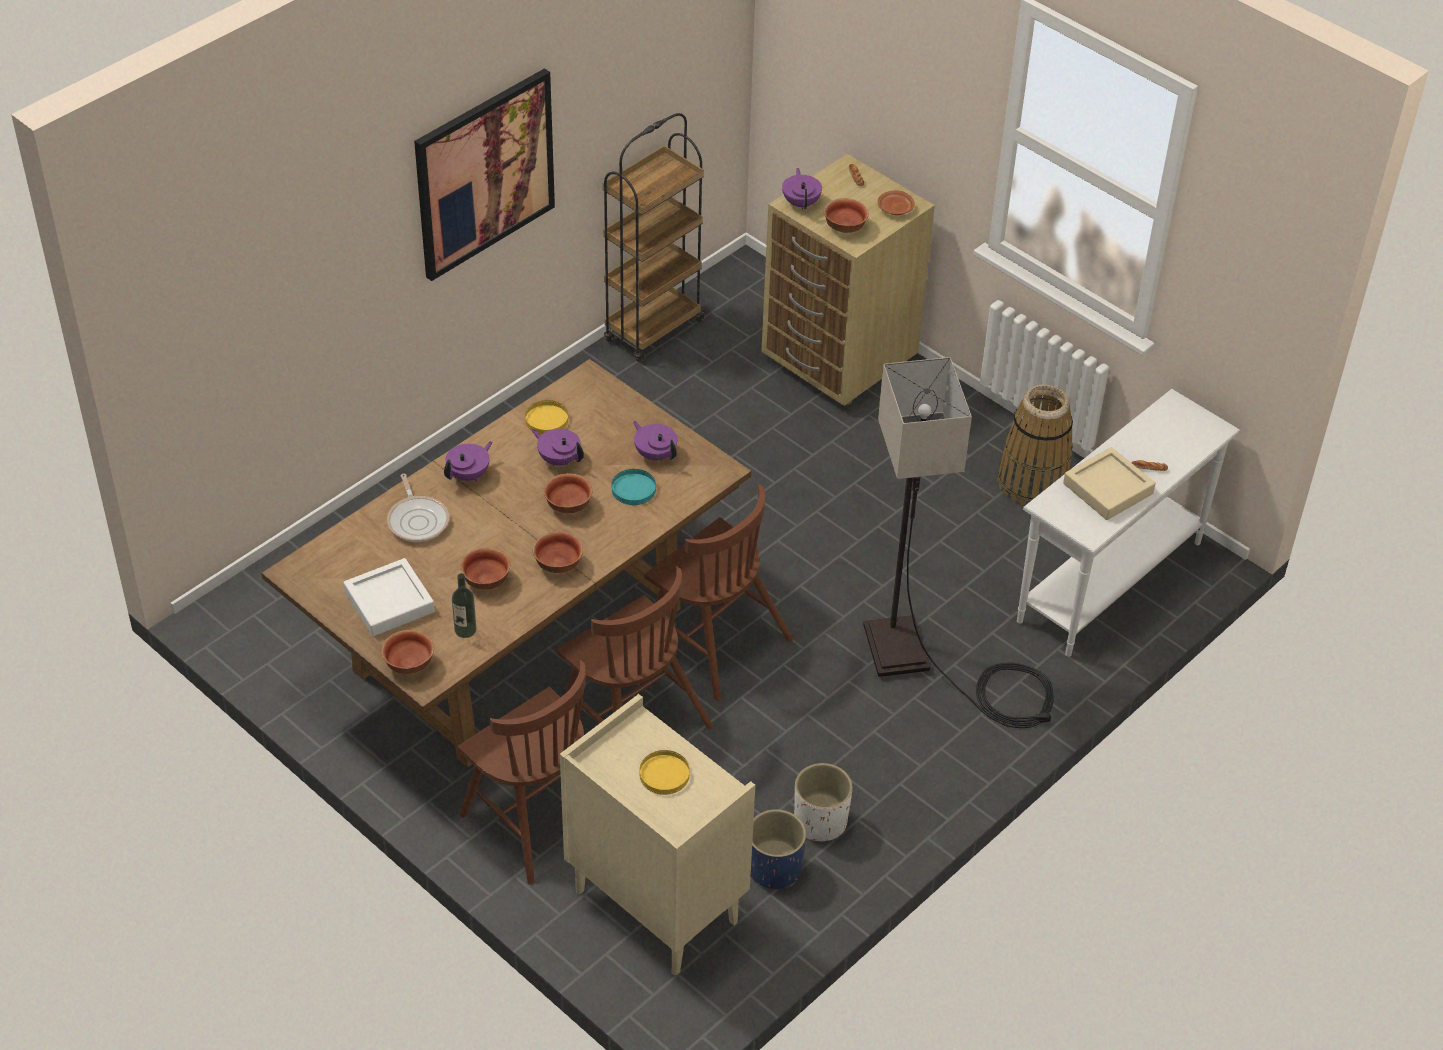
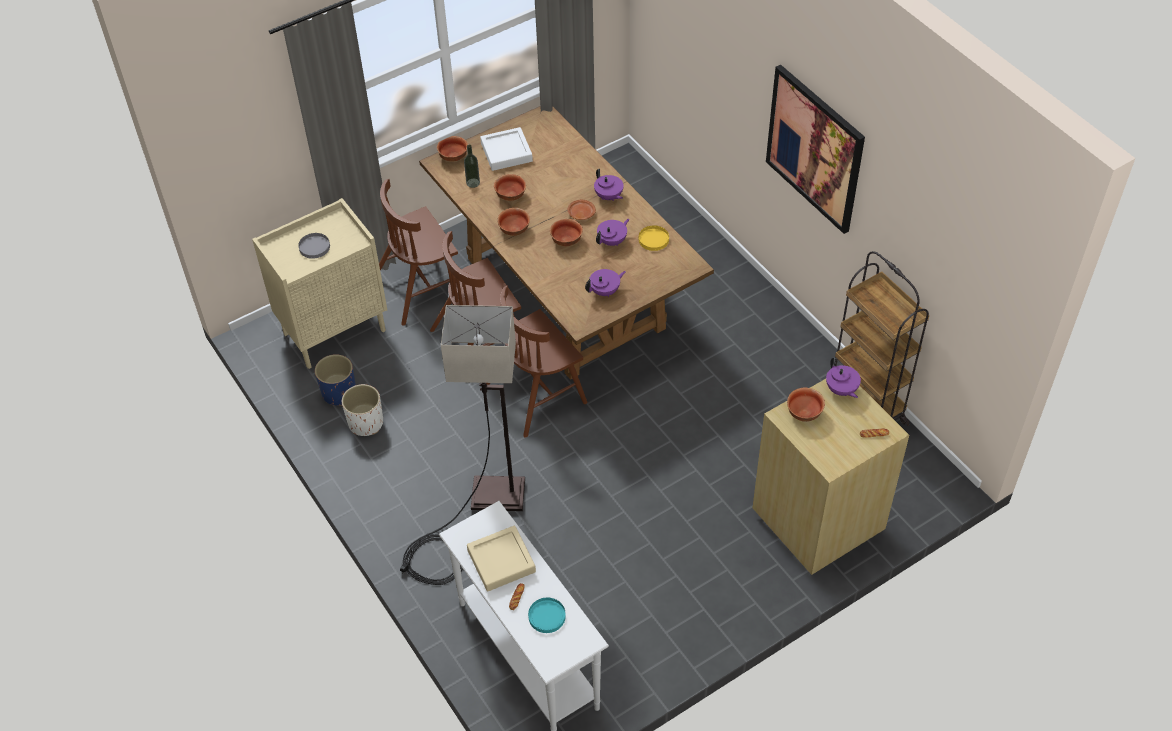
camera: 105 degrees right, 5 degrees up
(418, 520) = (573, 170): frying pan -> none
(633, 489) = (574, 275): turquoise plate -> turquoise plate (547, 616)
(664, 775) = (314, 247): yellow plate -> grey plate
(801, 203) = (841, 390): purple teapot -> purple teapot turned 60 degrees clockwise
(895, 209) = (826, 453): brown plate -> brown plate (581, 213)
(1033, 482) = (650, 630): basket -> none

